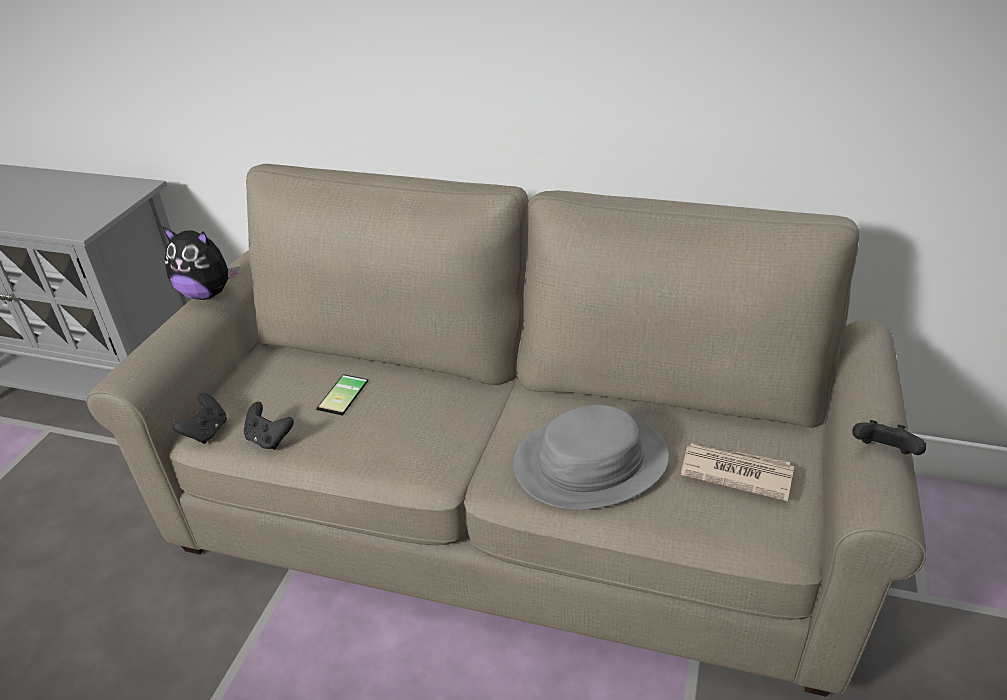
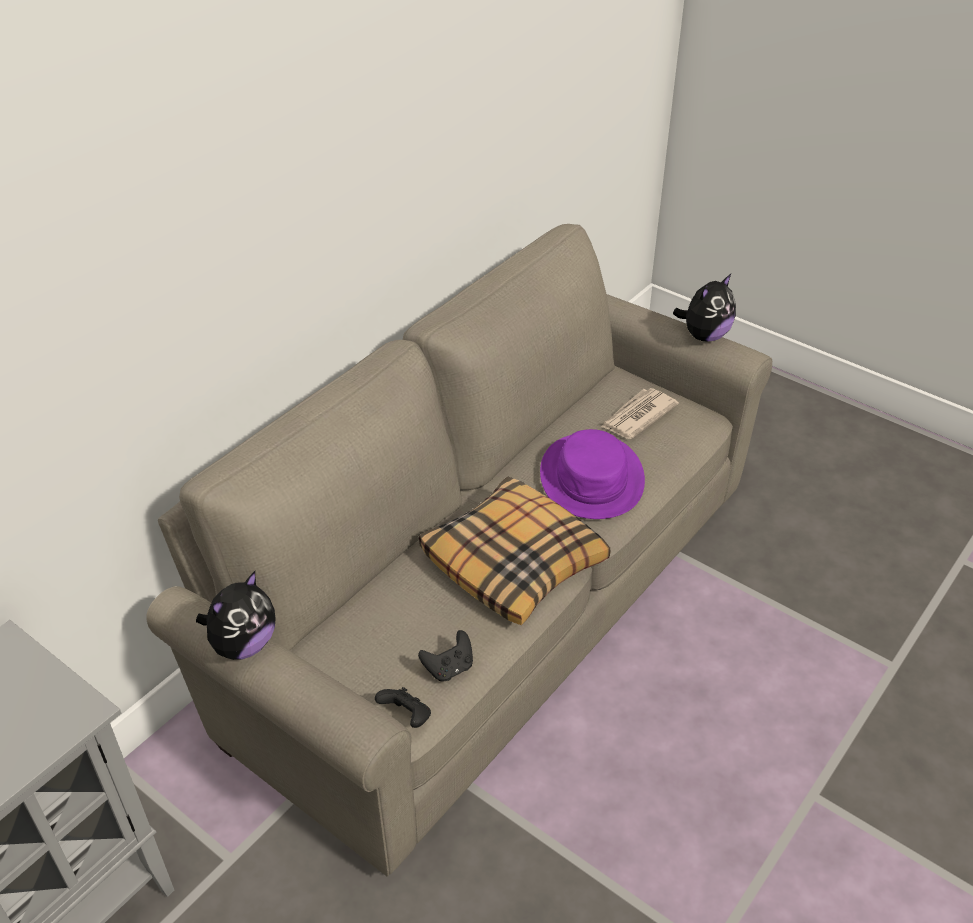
camera: 70 degrees left, 5 degrees up
(345, 395) = (418, 601): phone -> none
(426, 441) = (514, 562): none -> pillow
(591, 462) = (592, 478): grey hat -> purple hat
(883, 453) = (704, 336): black game controller -> plush toy

